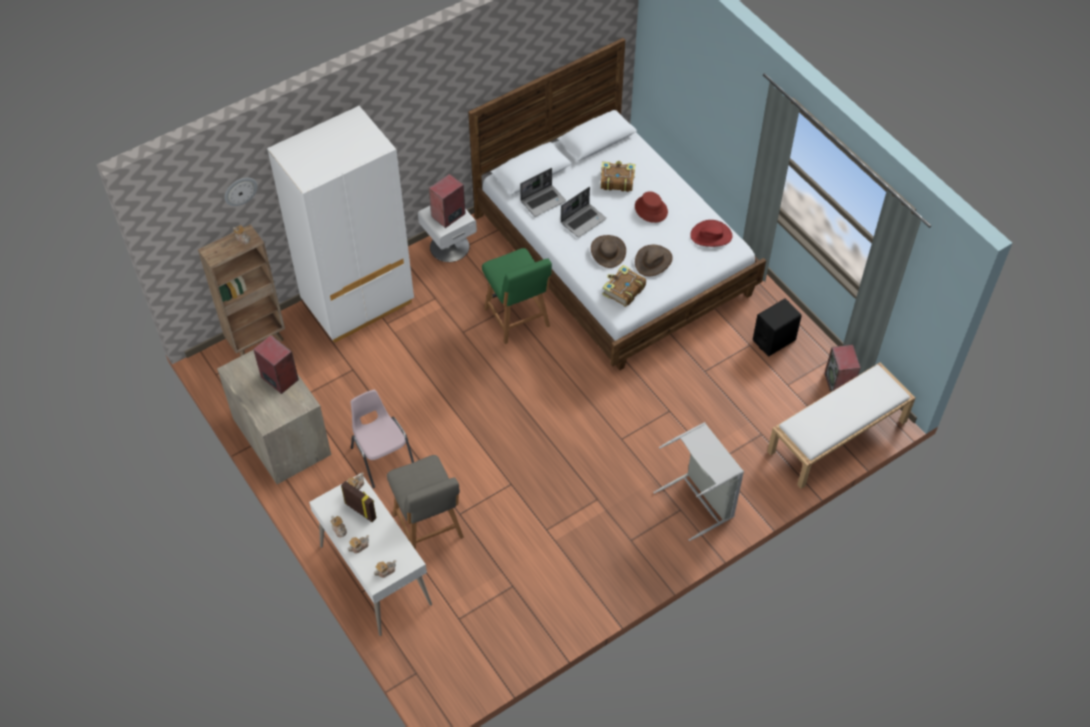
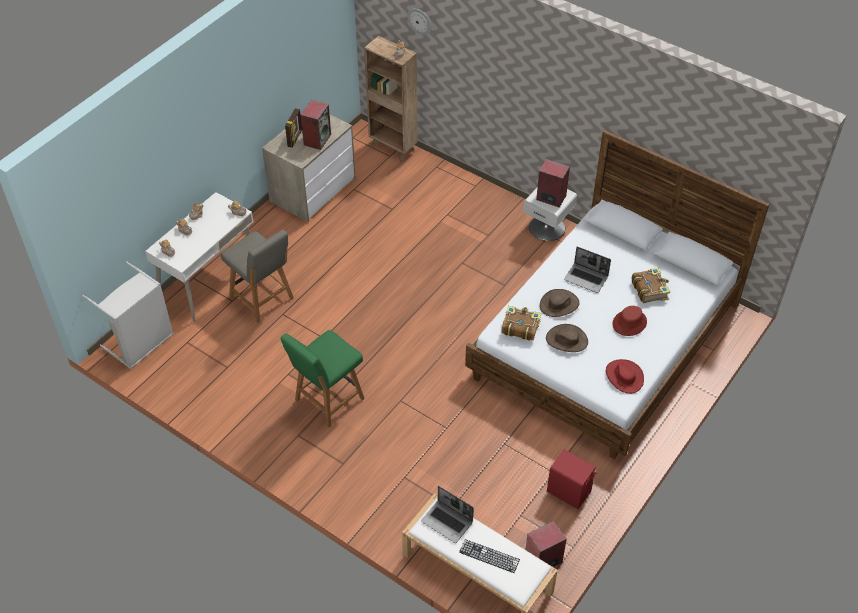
camera: 70 degrees right, 5 degrees down
(358, 302) = (458, 191): white wardrobe -> none
(361, 510) = (217, 222): picture frame -> picture frame (295, 138)
(382, 457) = (317, 251): pink chair -> none
(429, 528) = (263, 299): grey chair -> grey chair turned 90 degrees counterclockwise
(518, 319) = (493, 294): green chair -> green chair (327, 400)
(543, 201) = (593, 245): laptop -> laptop (447, 522)
(700, 501) = (357, 476): grey laundry basket -> grey laundry basket (141, 344)
(774, 340) = (569, 491): black speaker -> red speaker
(856, 404) = (489, 556): none -> keyboard

